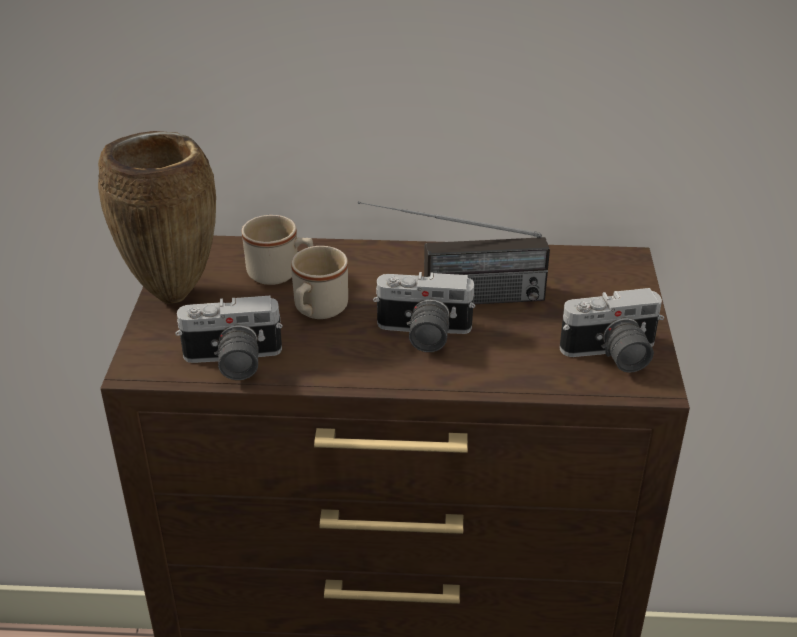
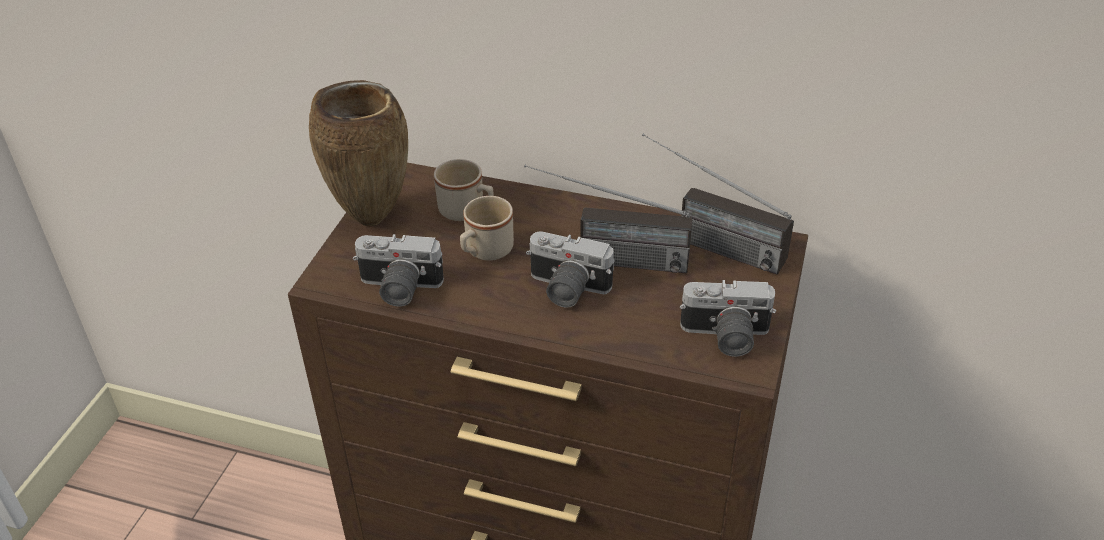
camera: 15 degrees right, 5 degrees up
(549, 269) = (704, 242): none -> radio

